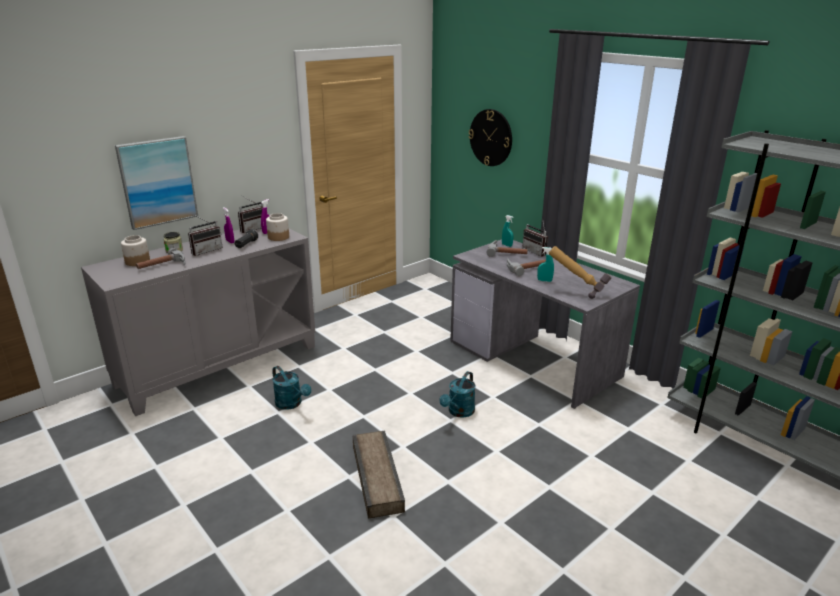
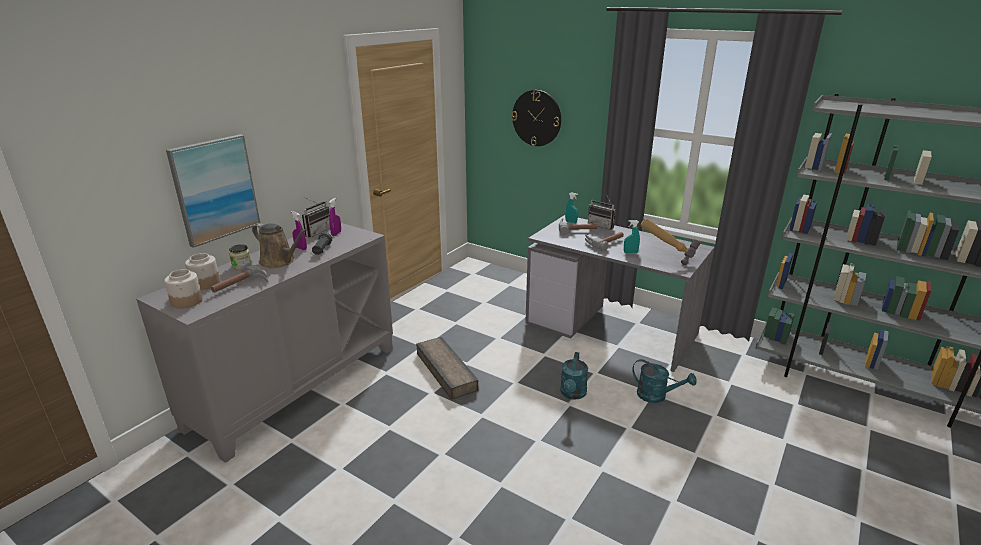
camera: 15 degrees left, 0 degrees up
(206, 250) = (280, 261): radio -> brown watering can
(279, 237) = (352, 238): jar -> jar (187, 301)
(291, 404) = (399, 416): turquoise watering can -> turquoise watering can (657, 396)
(378, 476) = (531, 478): crate -> crate (447, 370)

